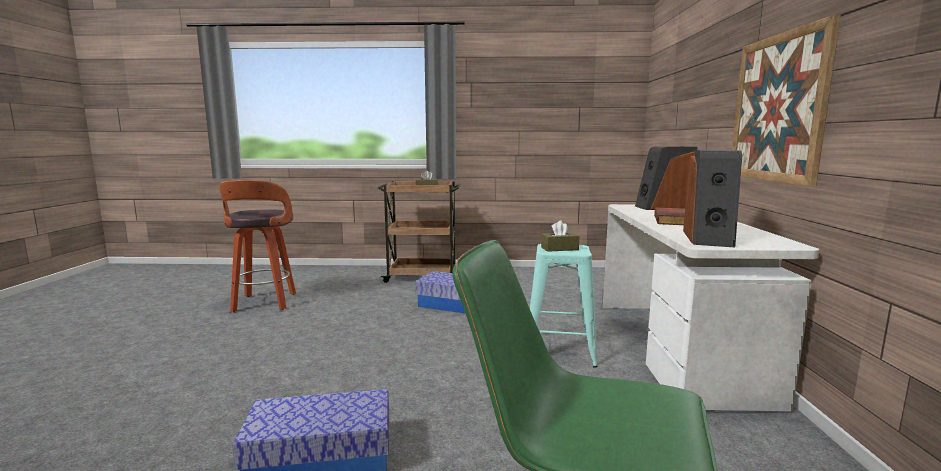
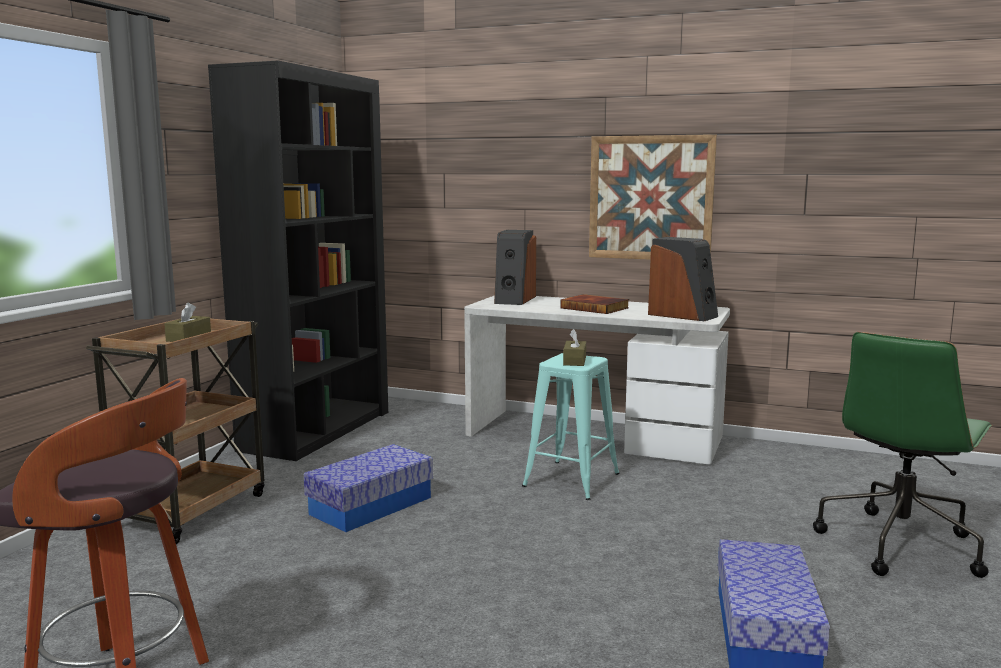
camera: 70 degrees left, 0 degrees up
(553, 273) = (317, 430): none -> black bookcase

